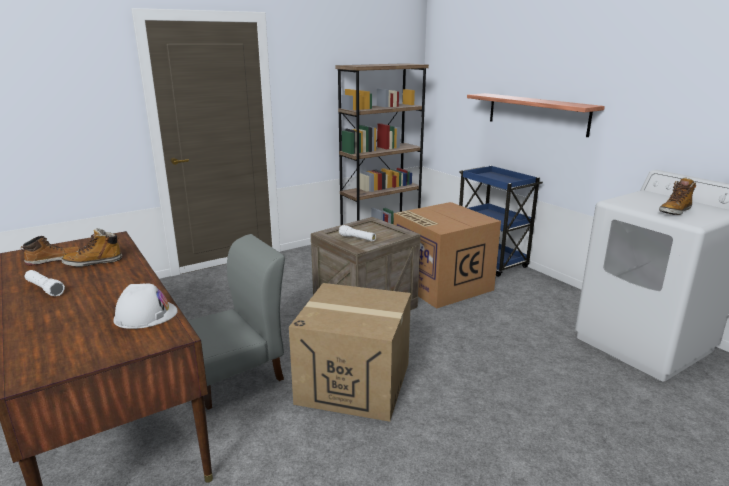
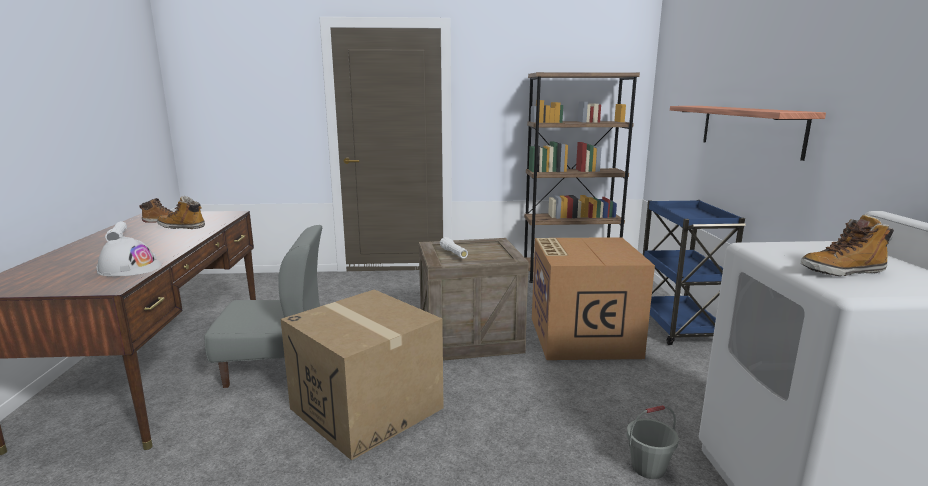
camera: 30 degrees right, 5 degrees down
(562, 357) = (648, 467): none -> grey bucket

